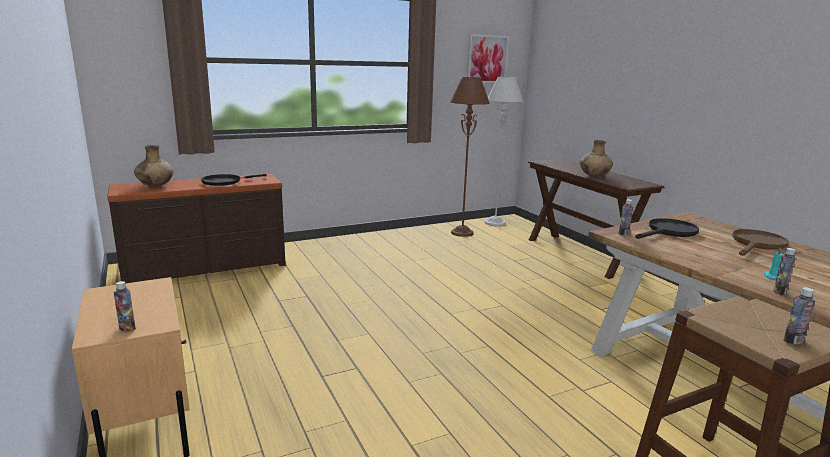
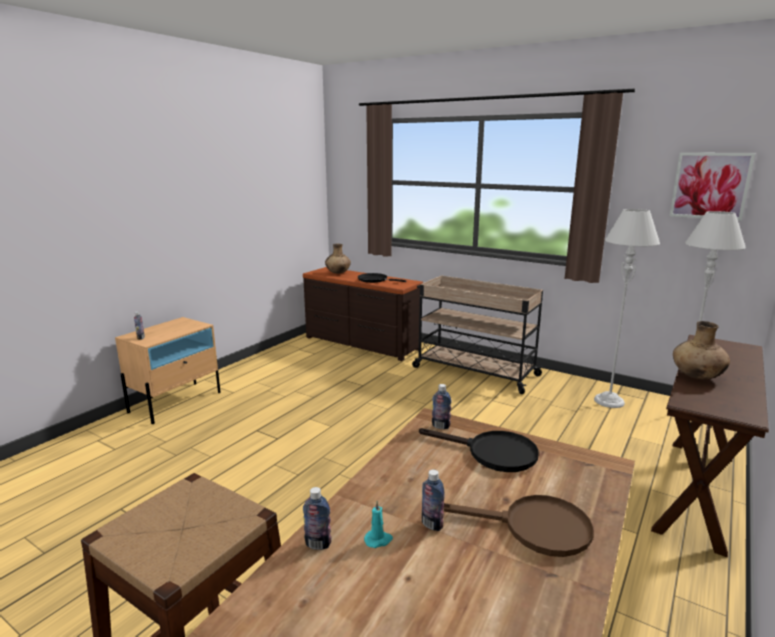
camera: 60 degrees right, 0 degrees up
(355, 249) = (473, 371): none -> beige cart
(462, 232) = (609, 401): brown floor lamp -> grey floor lamp
(793, 340) = (145, 543): bottle -> bottle (432, 524)

